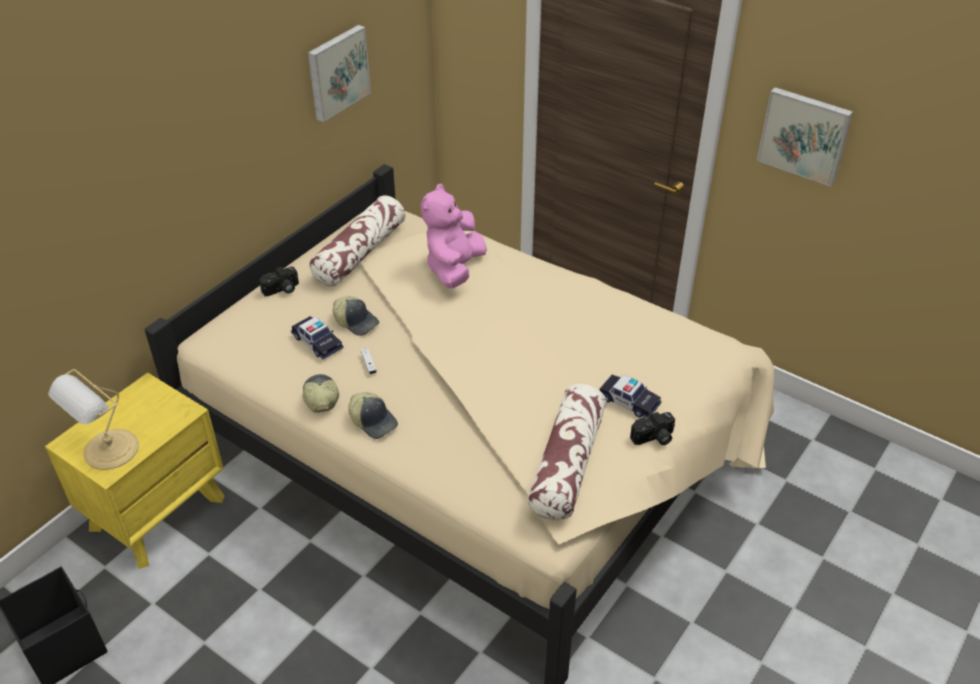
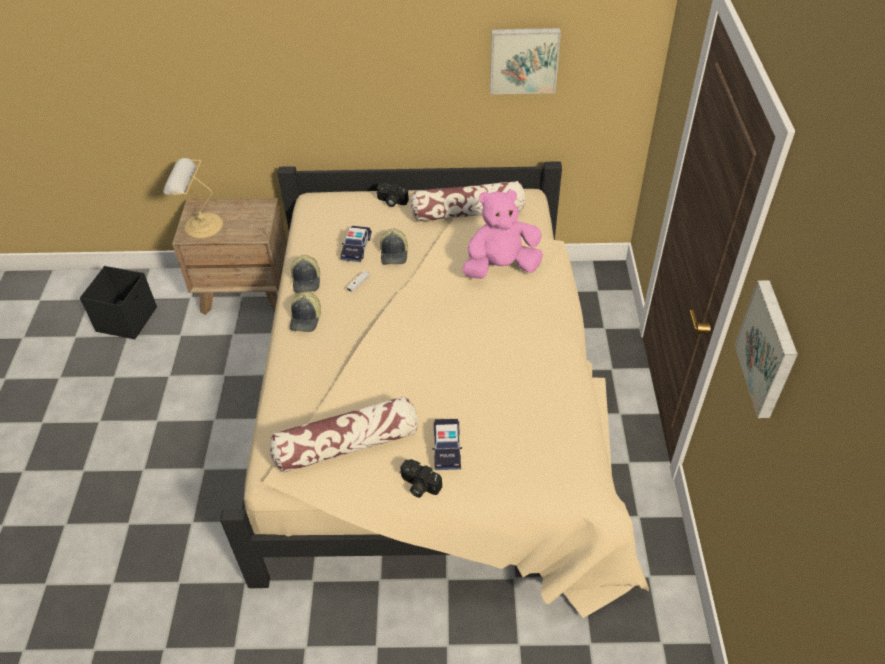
camera: 55 degrees right, 5 degrees up
(158, 512) = (246, 291): yellow nightstand -> brown nightstand
(320, 397) = (307, 280): cap -> cap turned 135 degrees clockwise

